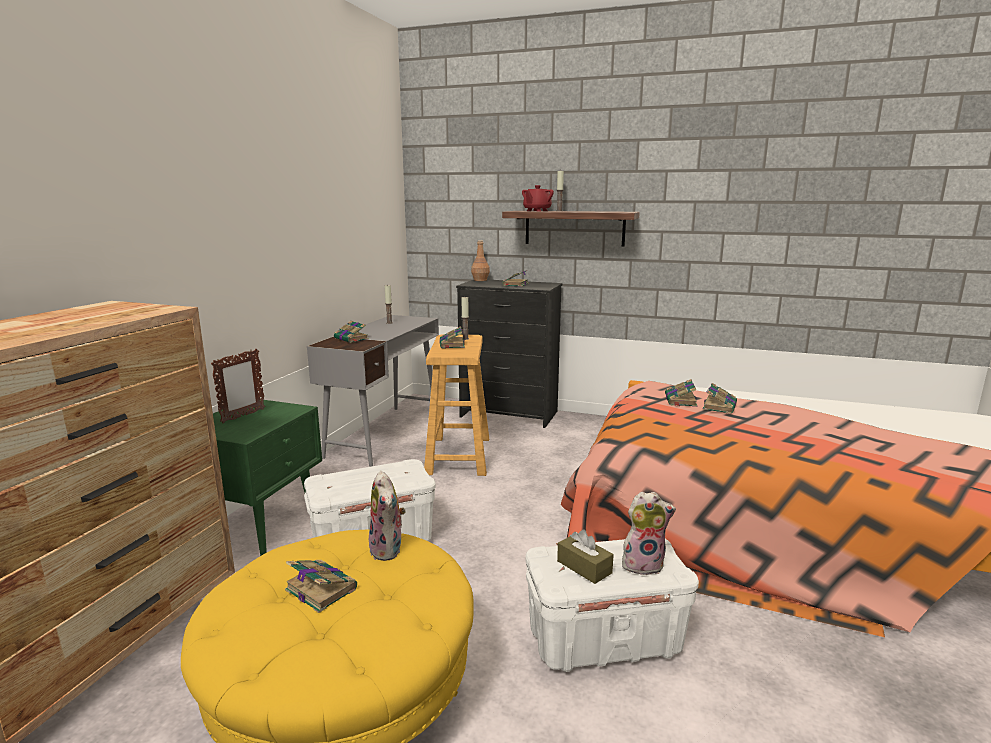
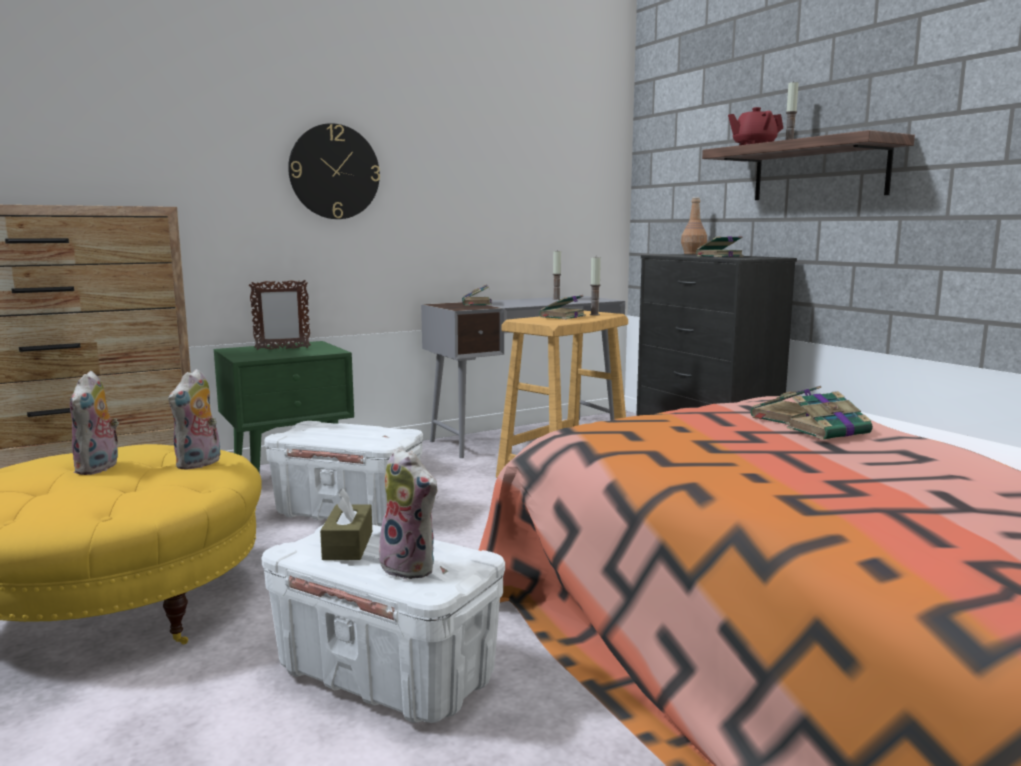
camera: 40 degrees right, 5 degrees down
(239, 239) = (334, 172): none -> wall clock
(320, 589) = (99, 468): book -> plush toy

